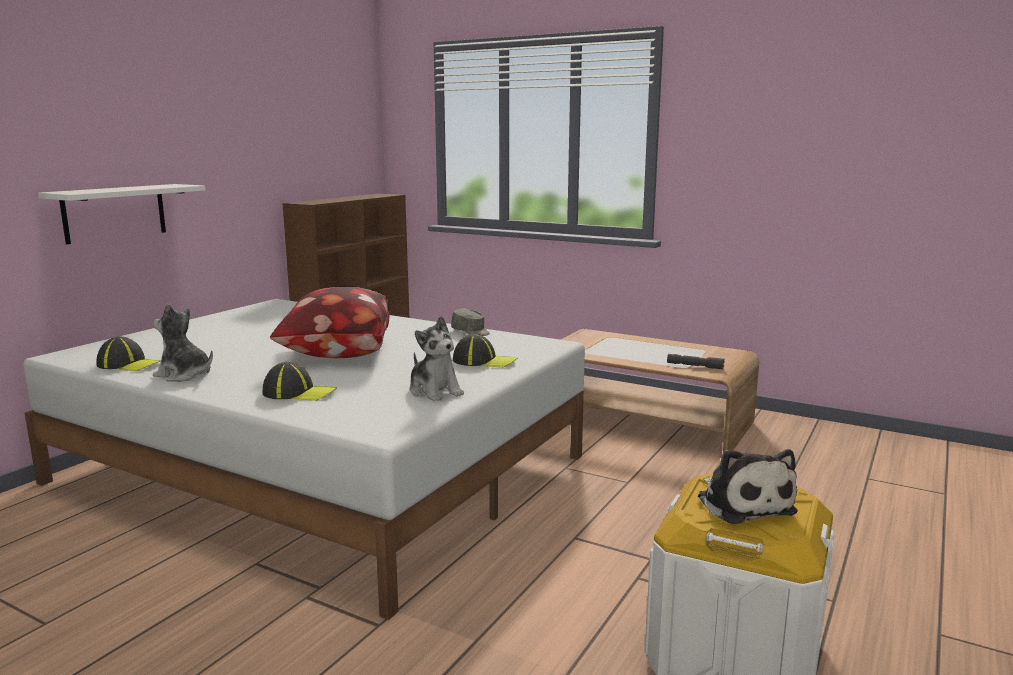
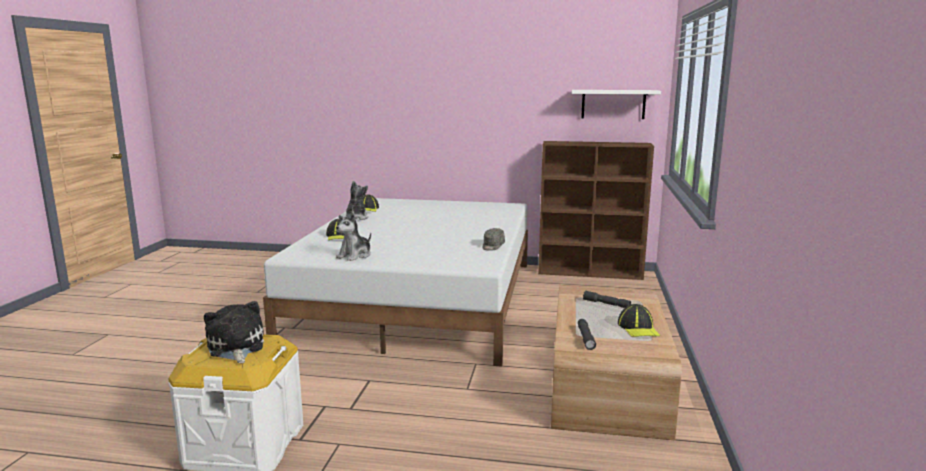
camera: 70 degrees right, 0 degrees up
(115, 213) = (425, 134): white shelf -> white shelf (613, 104)
(336, 355) = (411, 231): pillow -> none
(484, 361) = (423, 257): cap -> cap (638, 328)
(610, 347) = (606, 304): none -> grey flashlight
(743, 503) = (236, 347): plush toy -> plush toy turned 105 degrees clockwise

